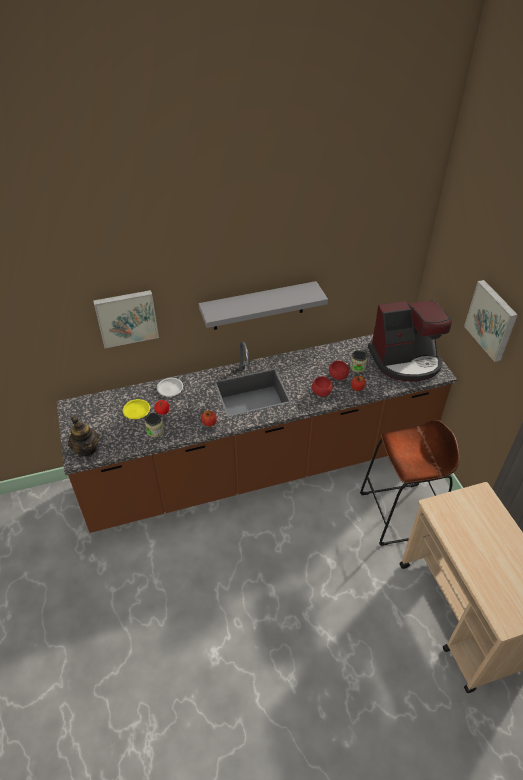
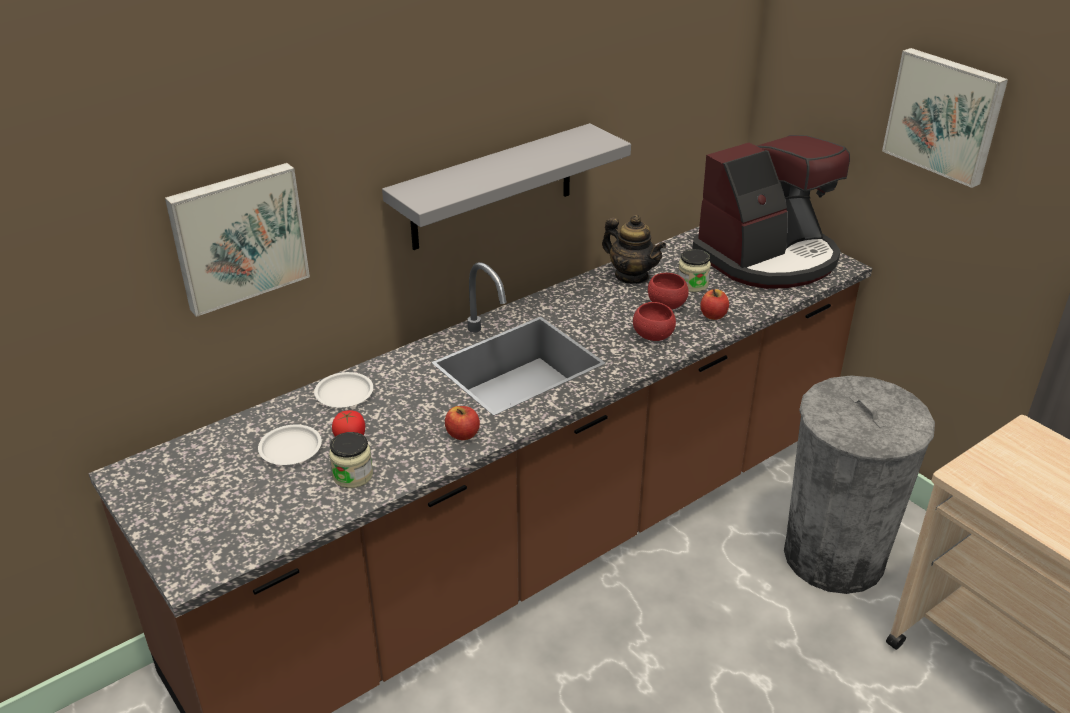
camera: 20 degrees left, 10 degrees down
(86, 449) = (208, 548): teapot -> teapot (632, 276)
(137, 411) = (291, 449): yellow plate -> white plate
(400, 514) = (834, 556): brown stool -> grey trash can

